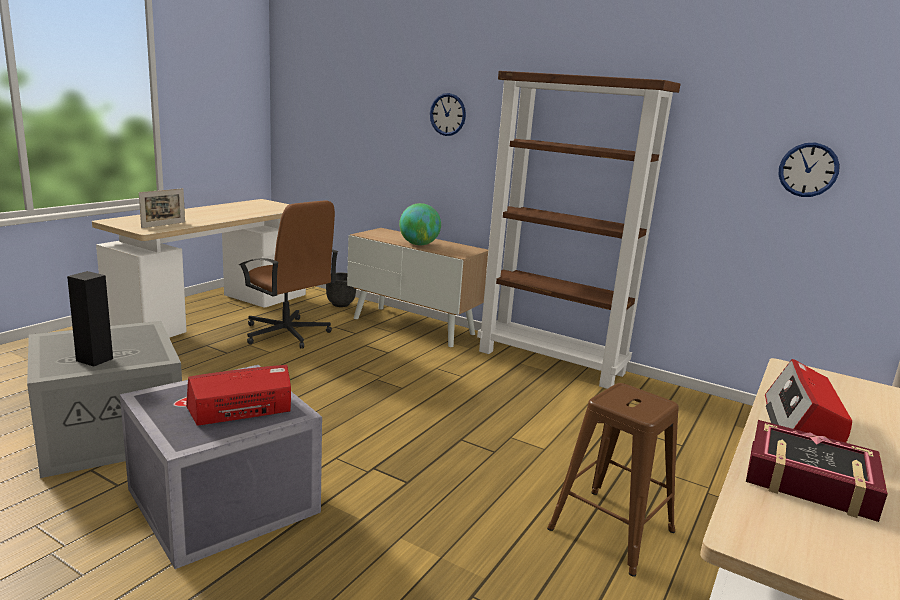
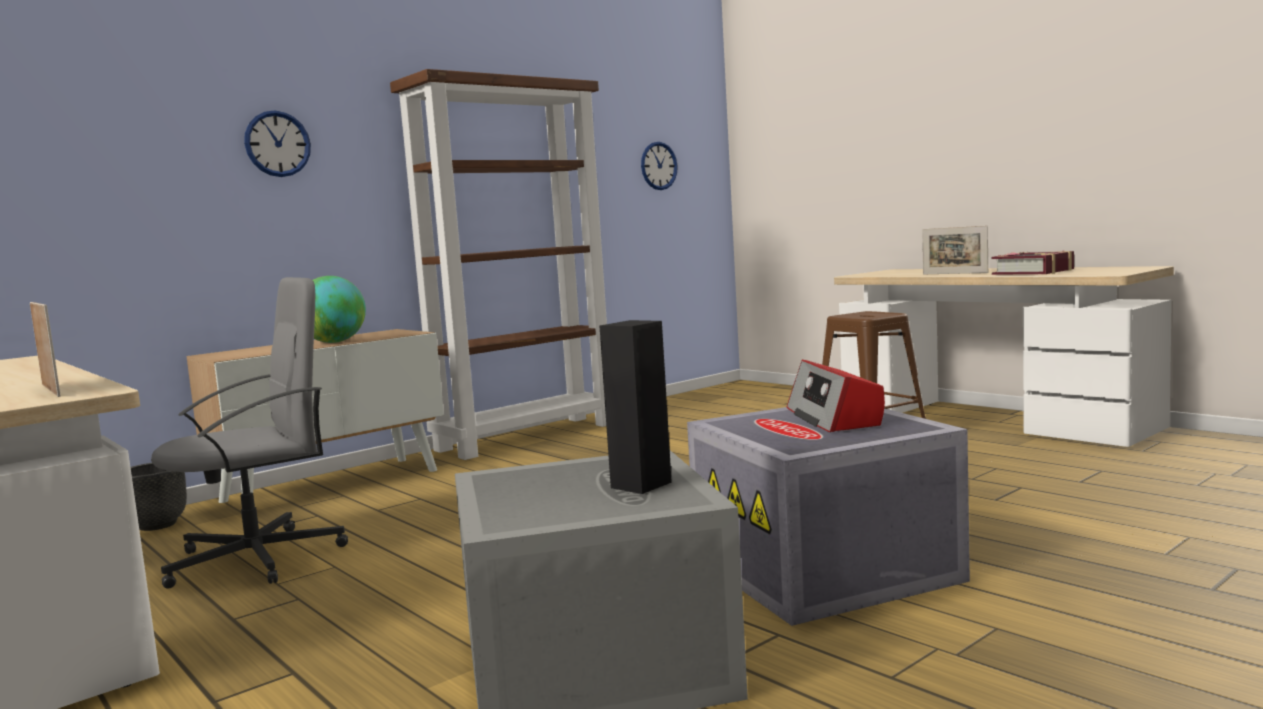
camera: 70 degrees left, 10 degrees down
(286, 334) = (259, 558): brown office chair -> grey office chair
(800, 424) = (955, 273): radio -> picture frame

